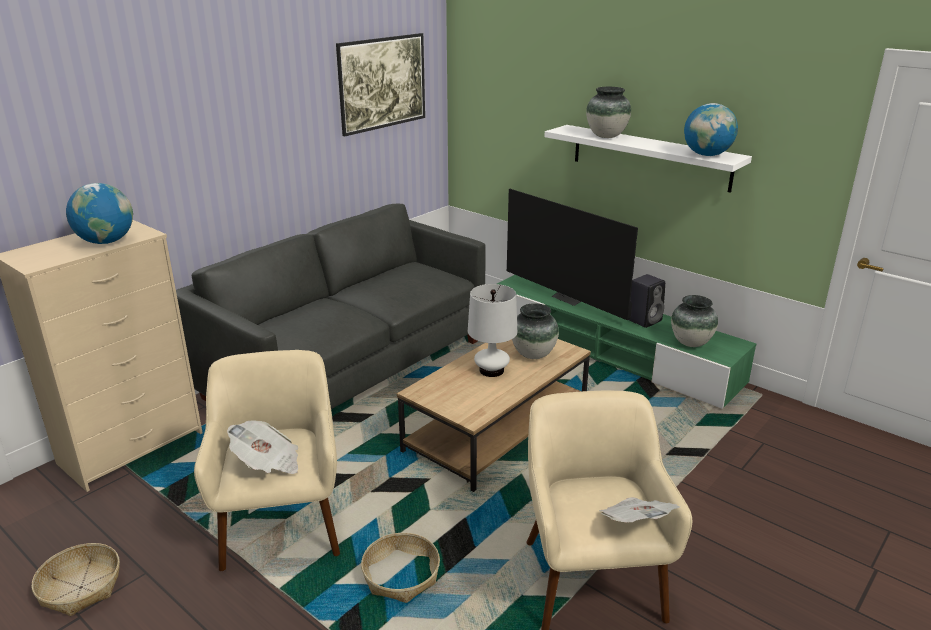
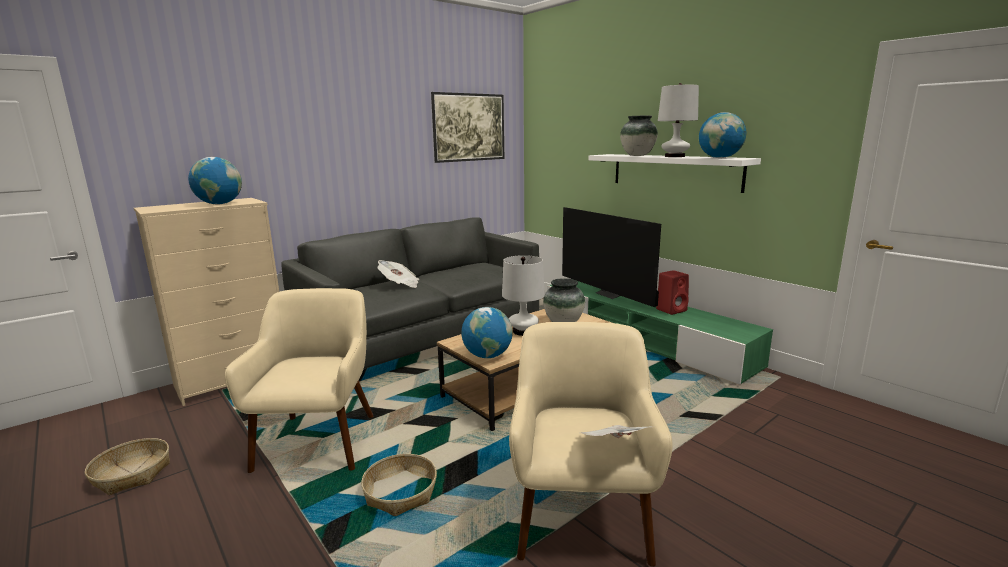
camera: 10 degrees right, 10 degrees down
(267, 463) = (297, 376): newspaper -> newspaper (400, 284)
(464, 410) = (487, 355): none -> globe
(645, 320) = (671, 310): black speaker -> red speaker
(653, 145) = (674, 156): none -> white table lamp
(690, 343) = (710, 326): vase -> none

